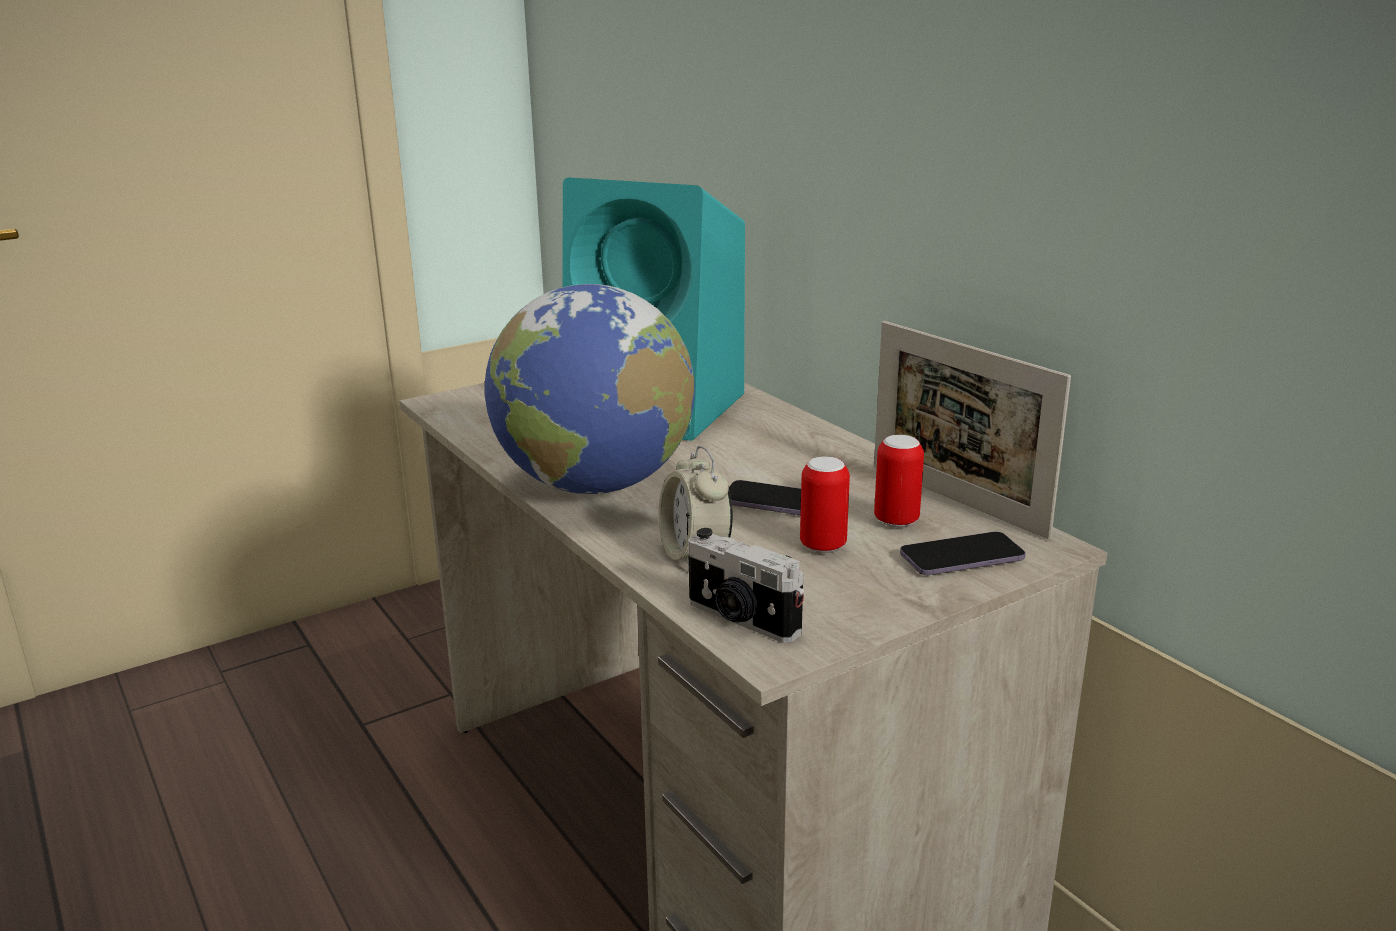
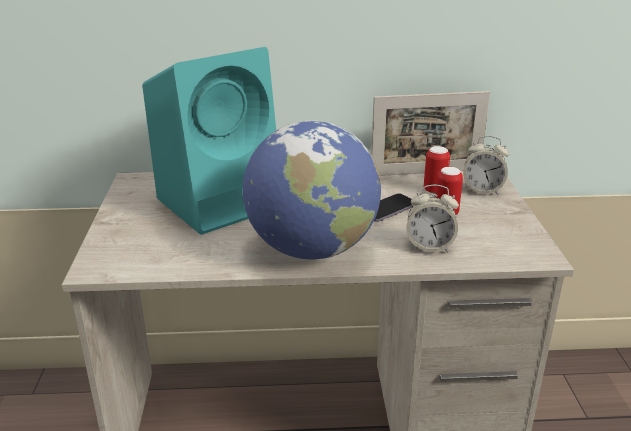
camera: 60 degrees left, 5 degrees up
(741, 619) = (506, 254): camera -> none
(961, 557) = (482, 190): phone -> alarm clock

